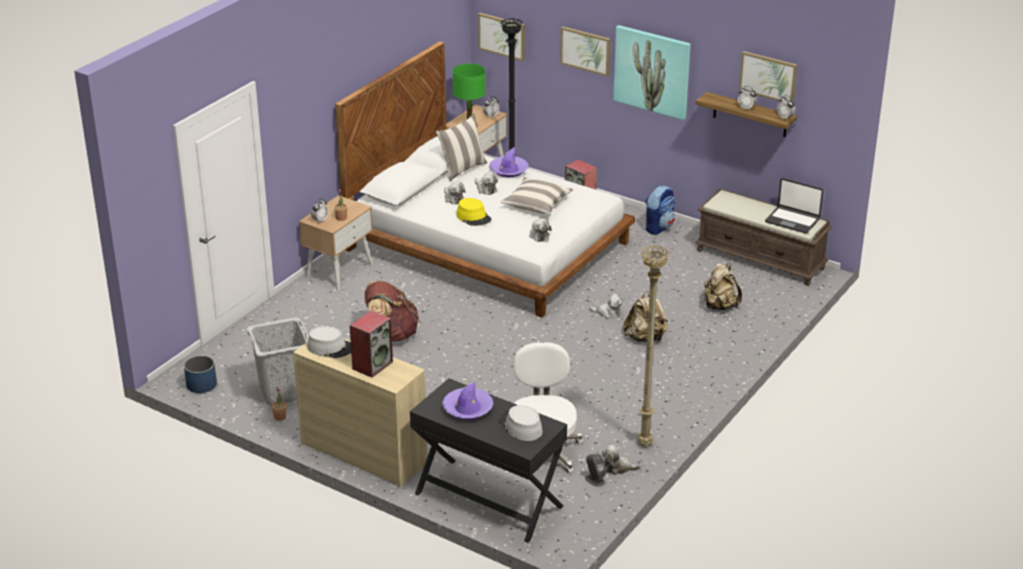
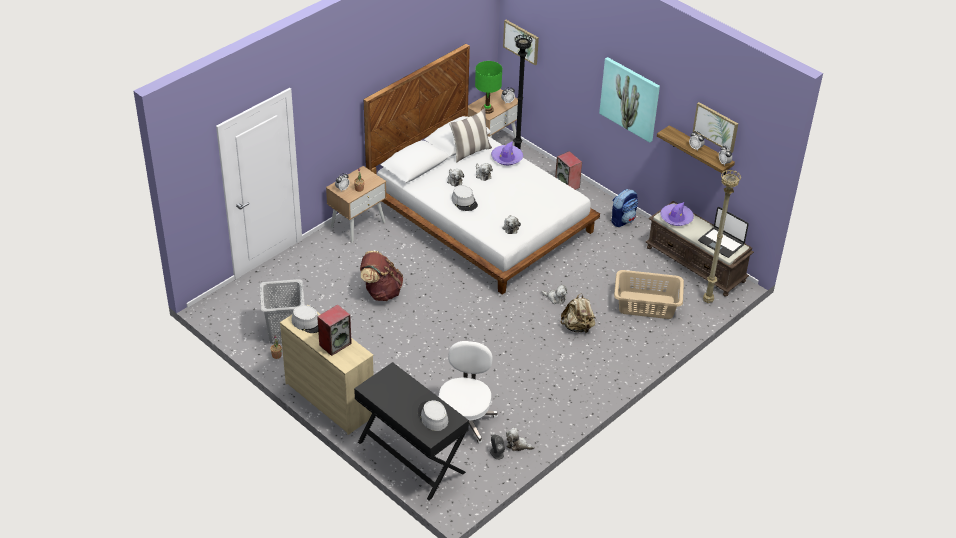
camera: 10 degrees right, 10 degrees up
(201, 385) = (226, 317): blue planter -> none
(467, 408) = (398, 393): purple hat -> purple hat (676, 218)
(473, 217) = (464, 202): yellow hat -> grey hat
(536, 204) = (518, 196): pillow -> none
(585, 50) = (582, 69): picture -> none
(645, 445) = (545, 428): beige floor lamp -> beige floor lamp (708, 302)
(719, 306) = (647, 305): beige backpack -> beige laundry basket

